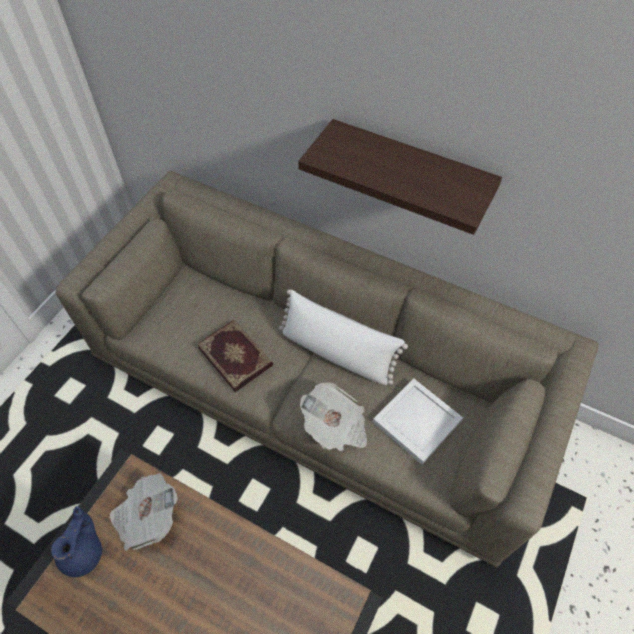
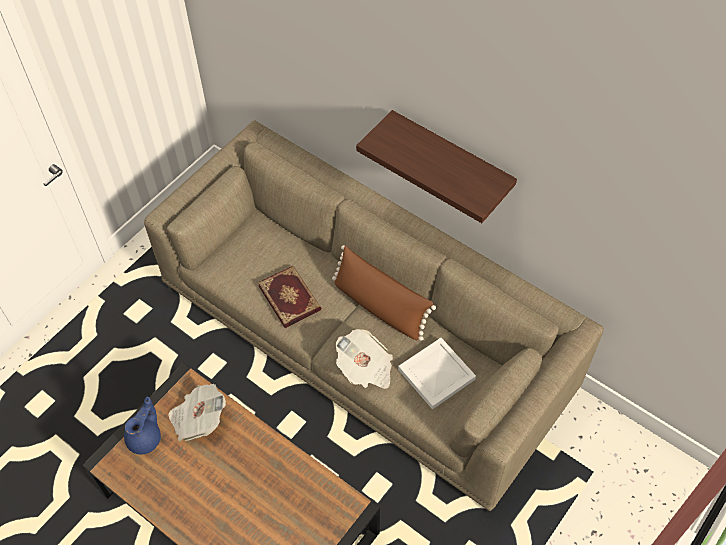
camera: 10 degrees right, 0 degrees up
(337, 352) = (380, 306): white pillow -> brown pillow

